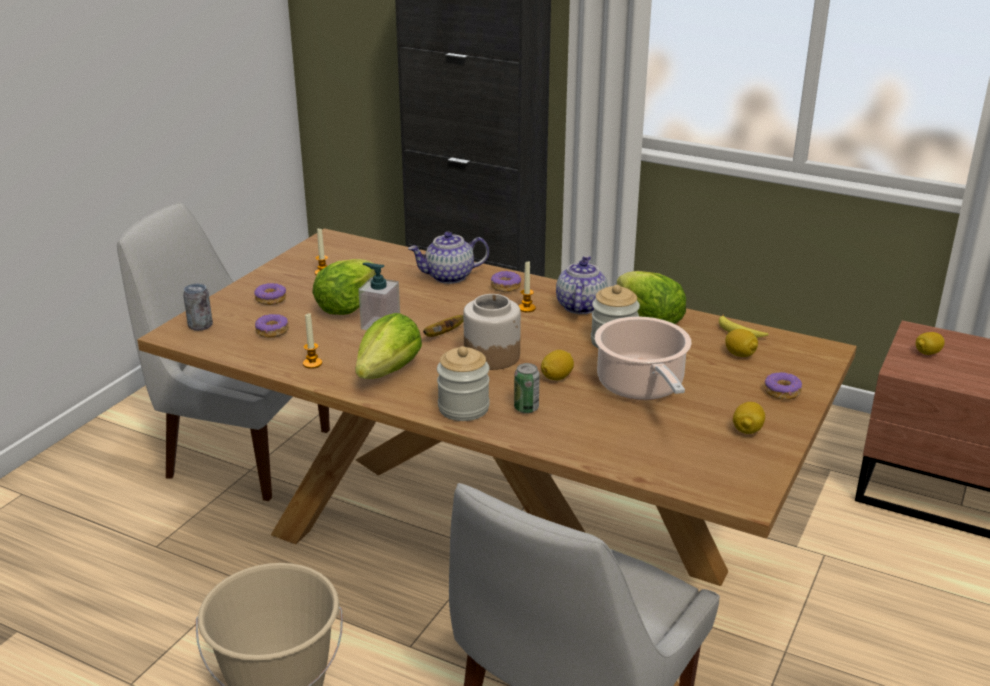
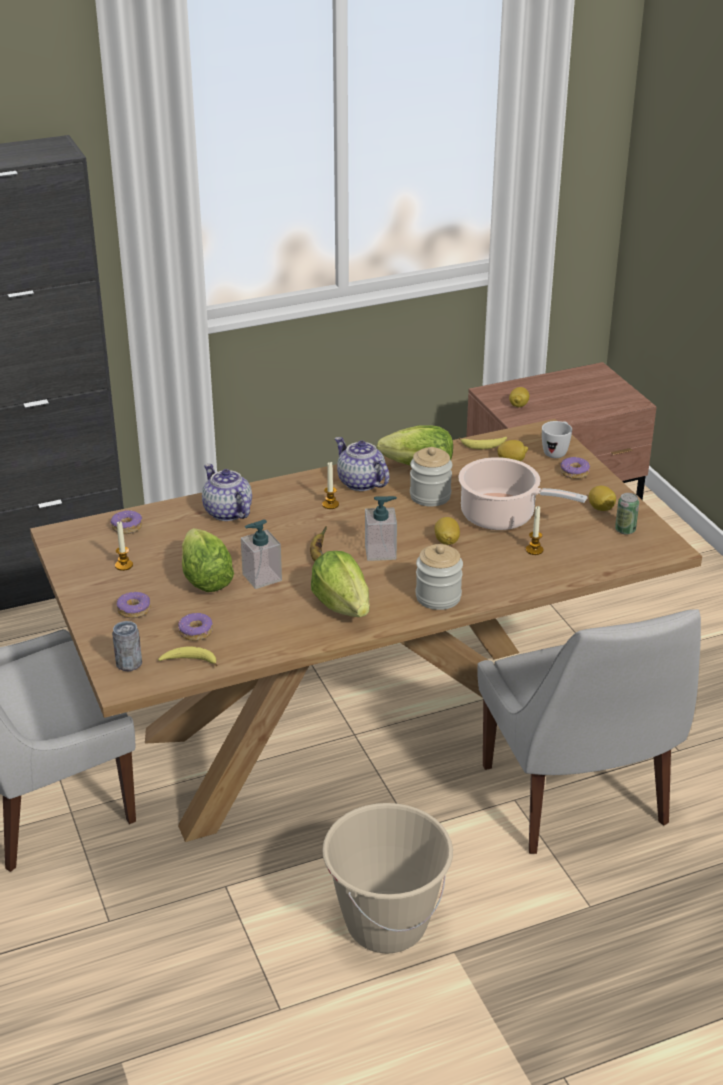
camera: 50 degrees left, 5 degrees up
(231, 345) = (189, 661): none -> banana
(312, 363) = (280, 634): candle -> candle (534, 550)
(449, 277) = (227, 512): teapot -> teapot turned 120 degrees clockwise
(492, 356) = (380, 552): jar -> soap dispenser
(505, 287) = (282, 496): donut -> donut (126, 527)
(526, 408) = (471, 572): can -> can (625, 530)
(799, 369) = (556, 452): none -> white mug

